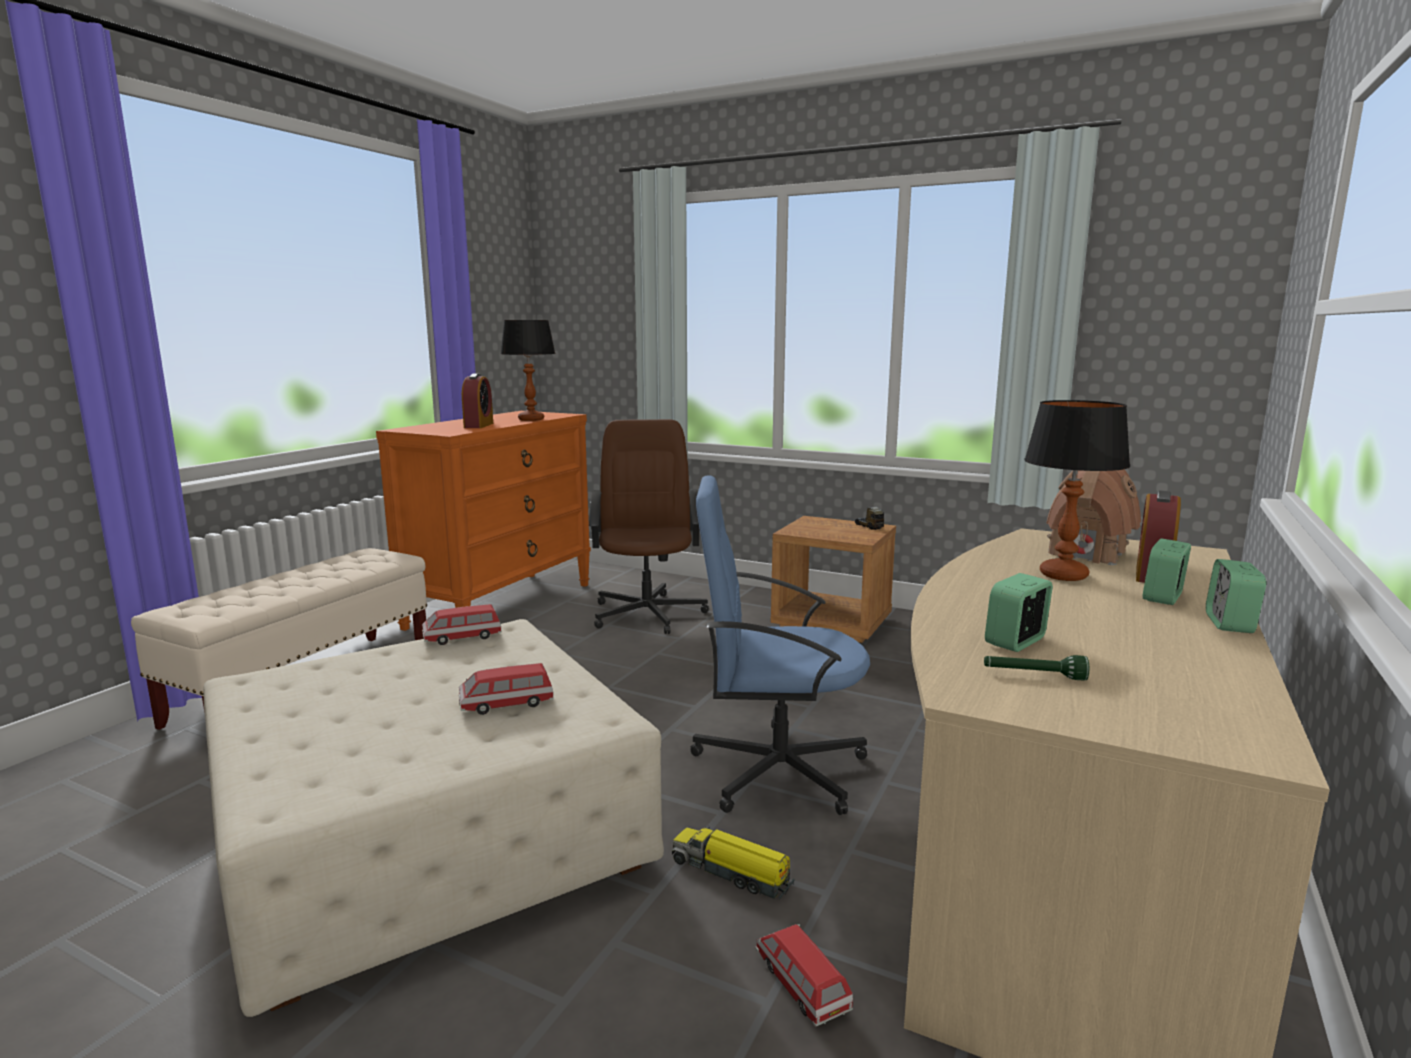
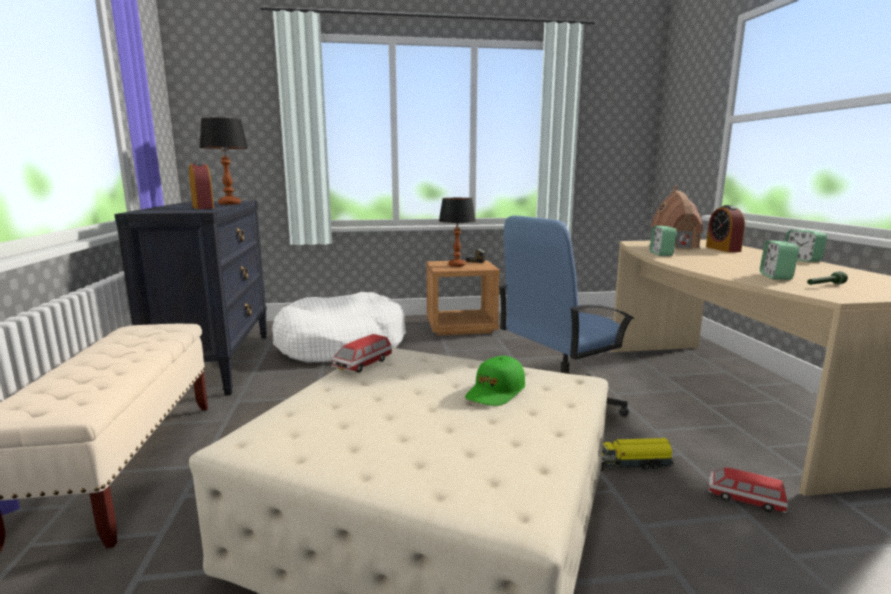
camera: 35 degrees left, 0 degrees up
(501, 605) = (216, 363): orange dresser -> black dresser
(506, 704) = (495, 392): toy car -> green cap
(648, 613) = (341, 344): brown office chair -> white dog bed
(1063, 575) = (699, 254): table lamp -> table lamp (456, 265)
(1163, 597) = (754, 255): alarm clock -> alarm clock (661, 254)

